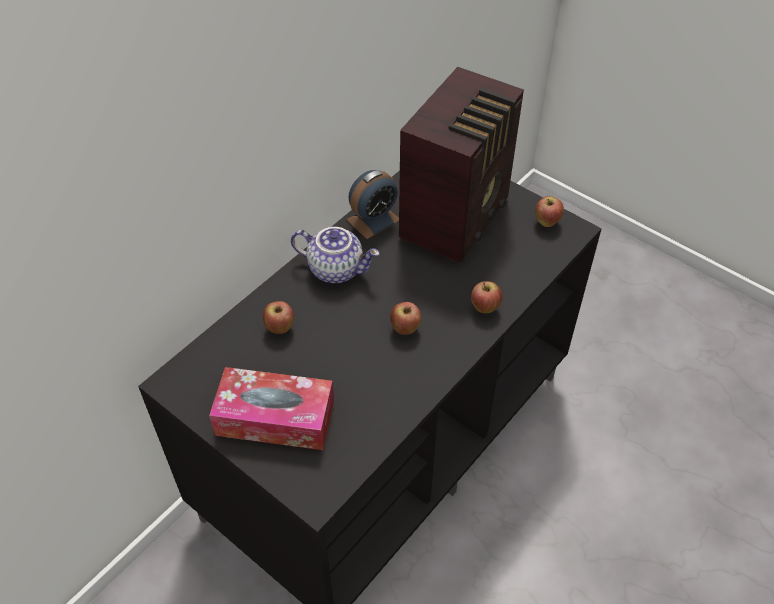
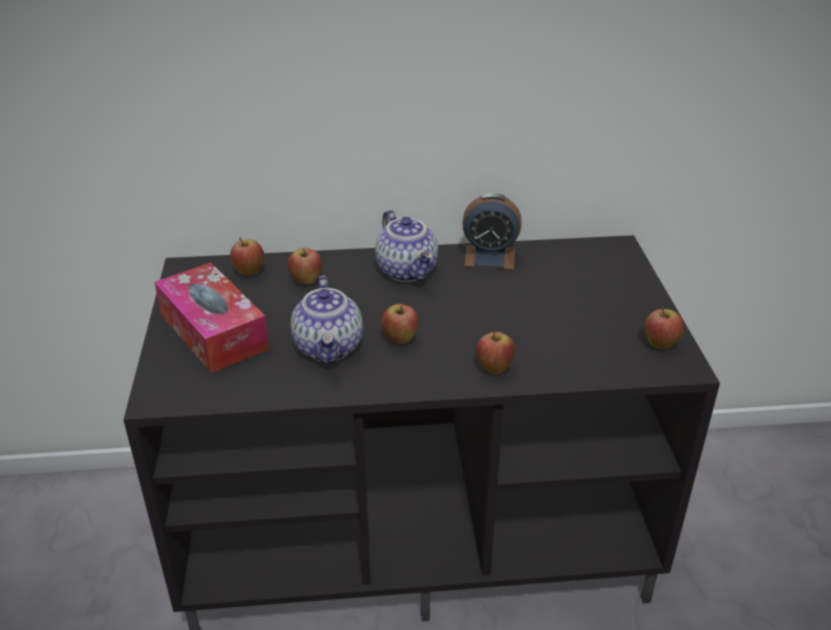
camera: 45 degrees right, 15 degrees down
(226, 351) = (249, 272): none -> apple
(371, 369) = (329, 348): none -> teapot
(457, 217) = (571, 294): radio -> none

